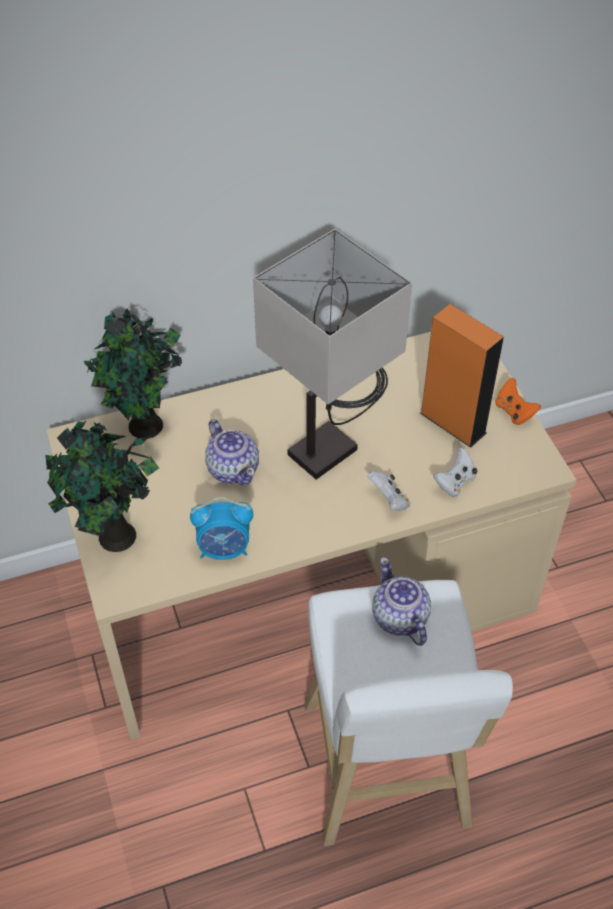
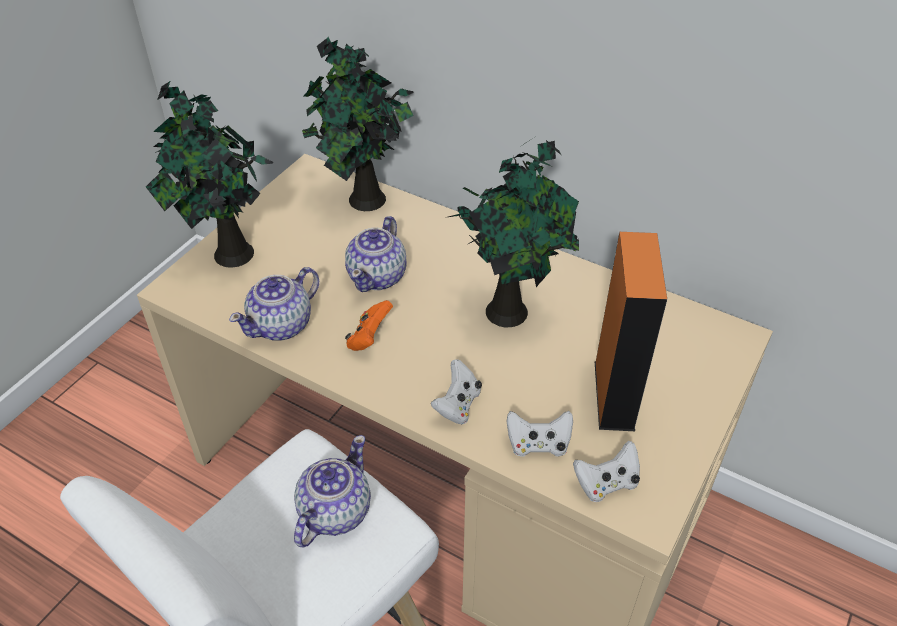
camera: 50 degrees right, 5 degrees down
(224, 549) = (282, 325): alarm clock -> teapot
(338, 422) = (510, 310): table lamp -> potted plant
(509, 471) = (606, 483): none -> white game controller
(514, 412) = (693, 437): orange game controller -> orange game controller (369, 338)

